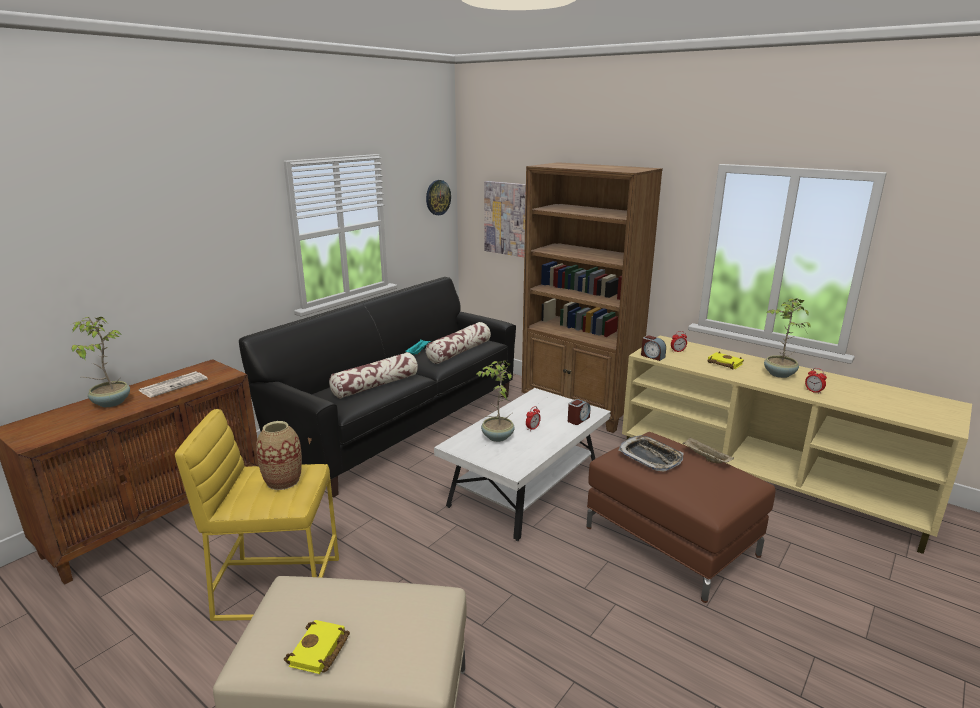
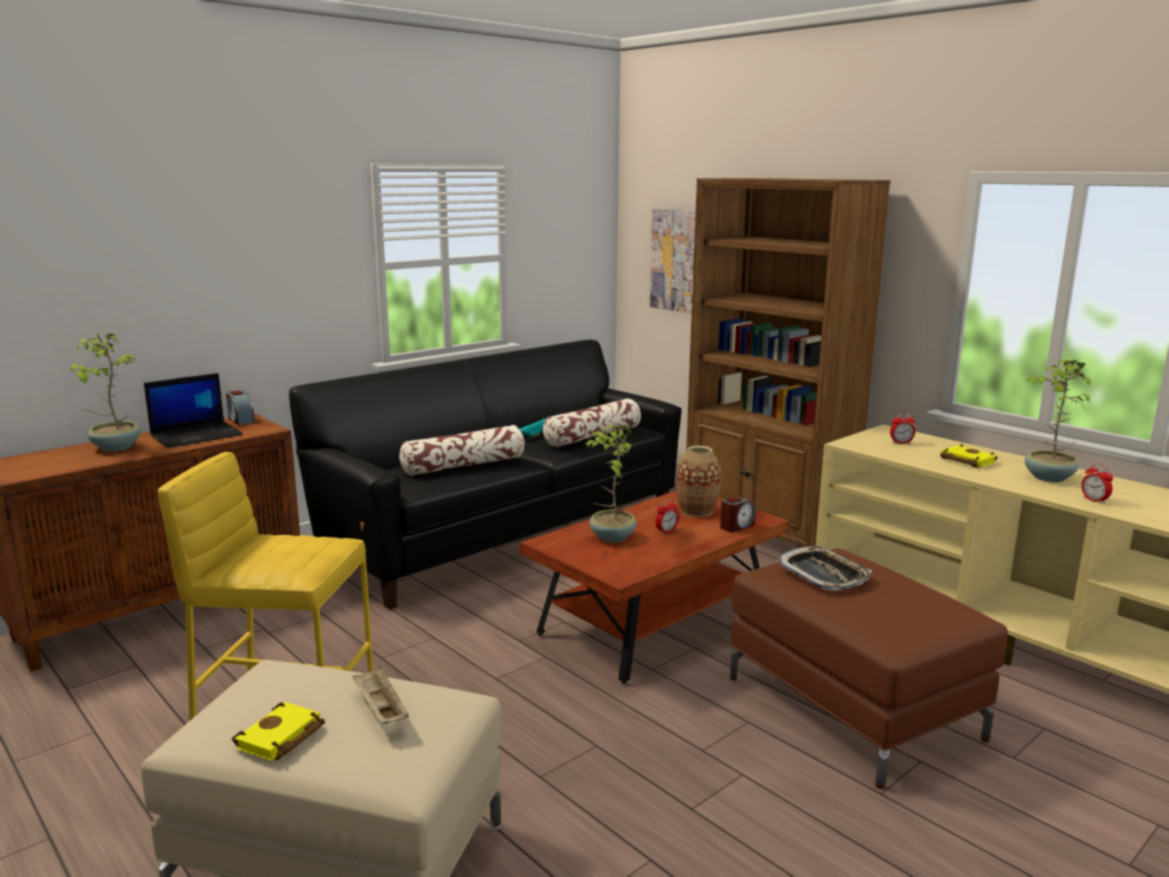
camera: 10 degrees right, 5 degrees down
(174, 385) = (197, 435): newspaper -> laptop
(283, 481) = (297, 549): vase -> vase (697, 511)
(437, 197) = (588, 230): wall clock -> none
(525, 489) = (656, 624): white coffee table -> brown coffee table
(652, 356) = (859, 447): alarm clock -> alarm clock (240, 420)
(705, 458) = (907, 582): beige tray -> beige tray (380, 710)

